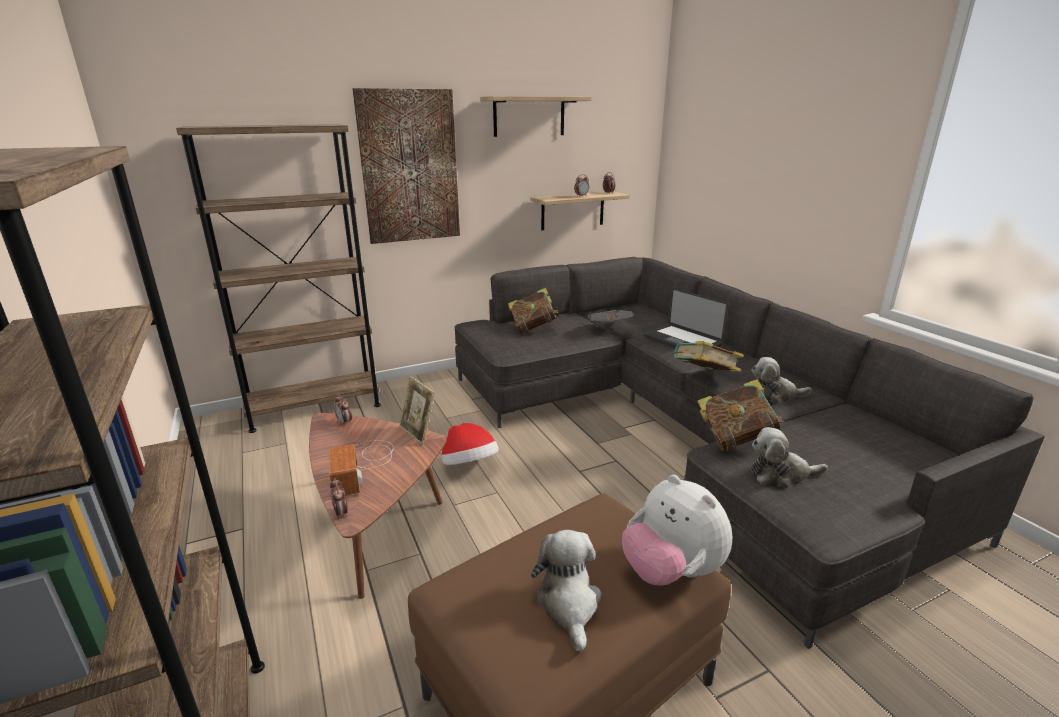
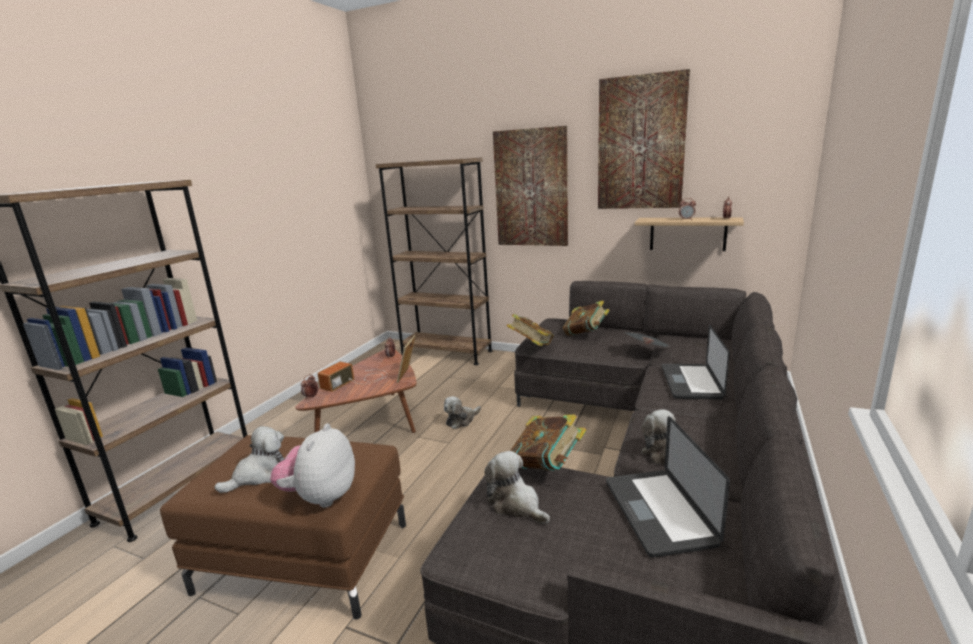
camera: 50 degrees right, 5 degrees down
(469, 466) = (461, 420): hat -> plush toy
(529, 116) = (641, 143): shelf -> picture
(704, 377) = (638, 416): book -> book (531, 346)
(841, 429) = (658, 512): none -> laptop

